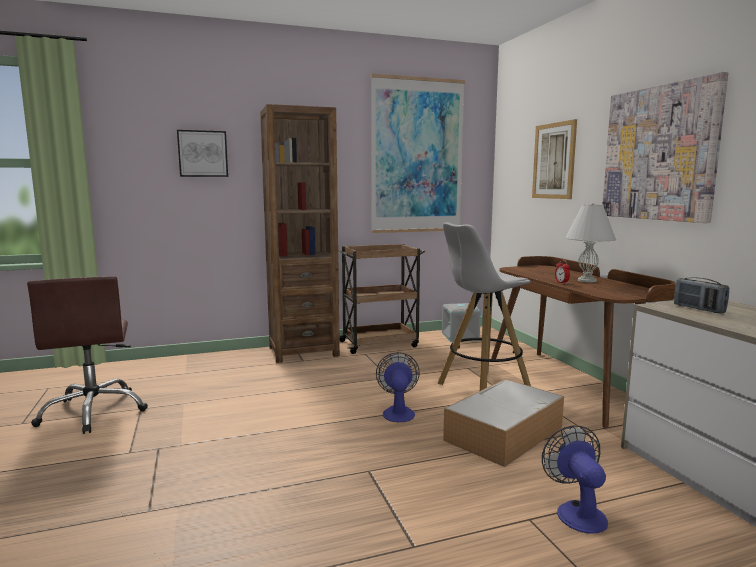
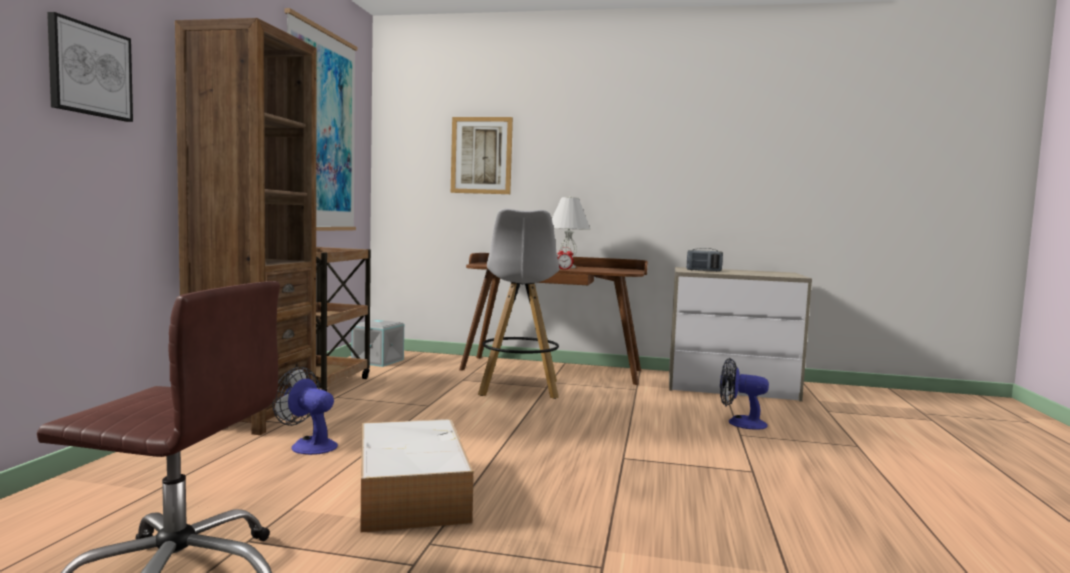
camera: 60 degrees left, 5 degrees down
(398, 412) = (518, 422): fan -> fan (308, 445)
(504, 433) = (610, 406): storage box -> storage box (410, 490)
(659, 153) = (612, 157): picture -> none

